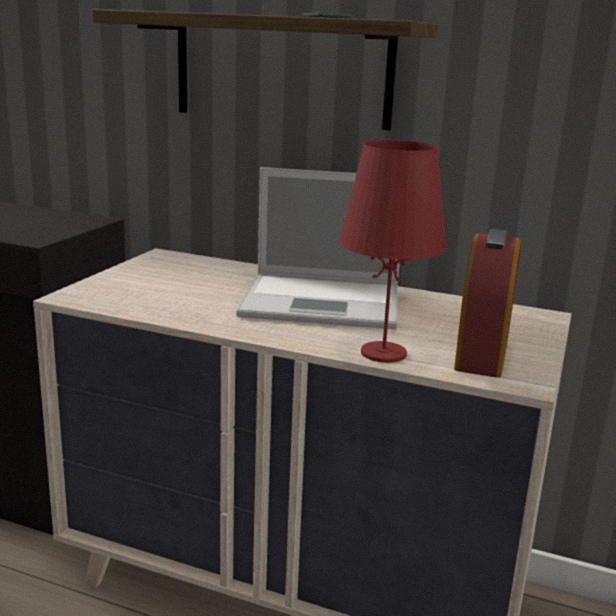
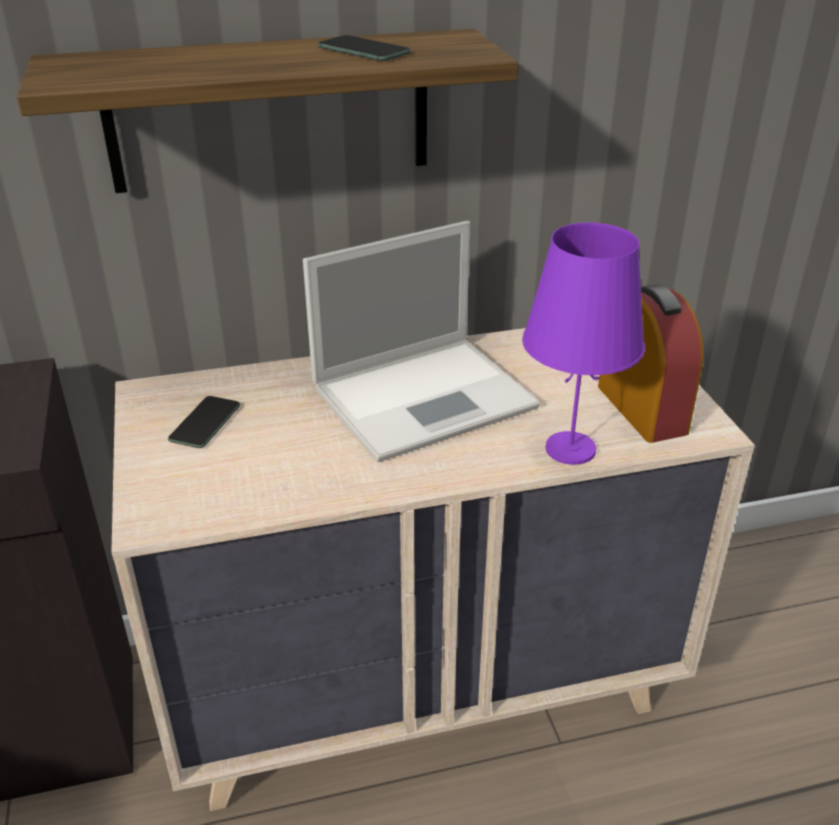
camera: 35 degrees left, 15 degrees up
(170, 274) = (205, 423): none -> phone
(384, 353) = (571, 448): red table lamp -> purple table lamp

